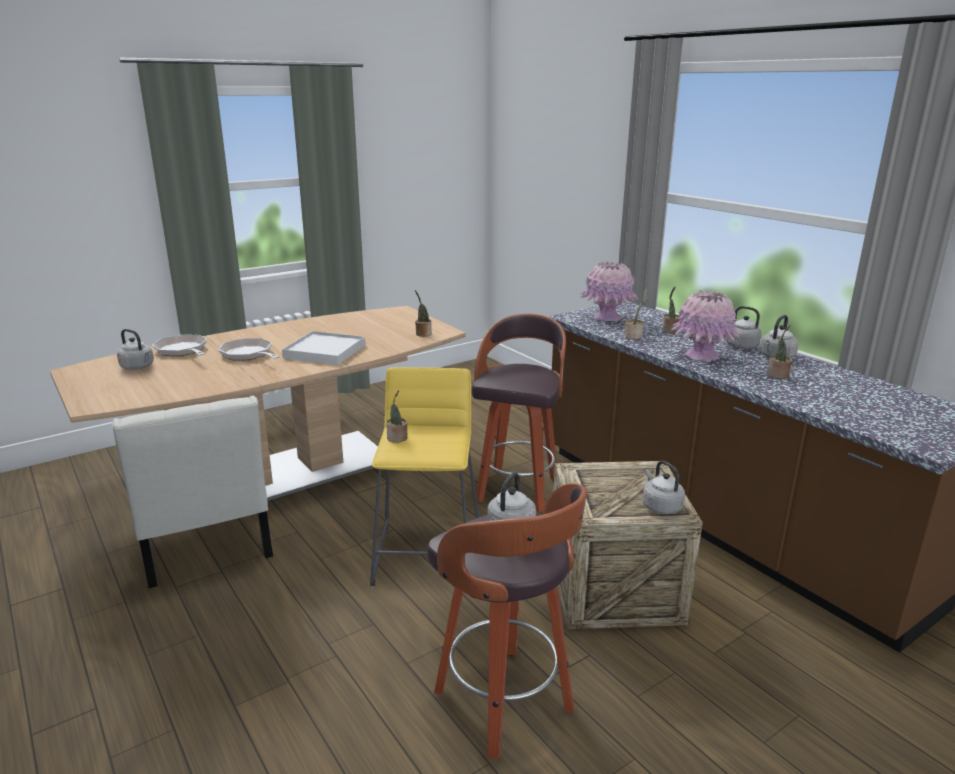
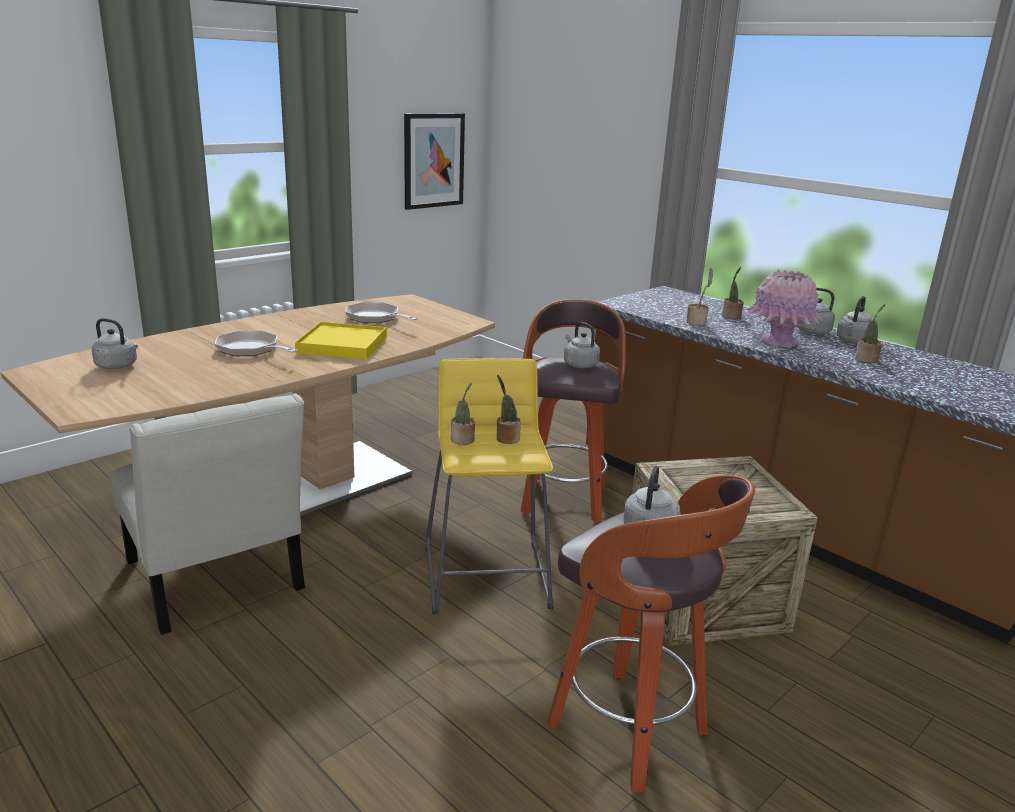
camera: 10 degrees left, 0 degrees up
(183, 351) = (165, 346): frying pan -> frying pan (376, 318)
(324, 351) = (342, 345): white tray -> yellow tray
(422, 334) = (447, 324): potted plant -> potted plant (506, 438)
(439, 188) = (433, 160): none -> picture
(607, 318) = (657, 304): pink vase -> none
(660, 506) = (767, 503): grey kettle -> grey kettle (579, 364)

